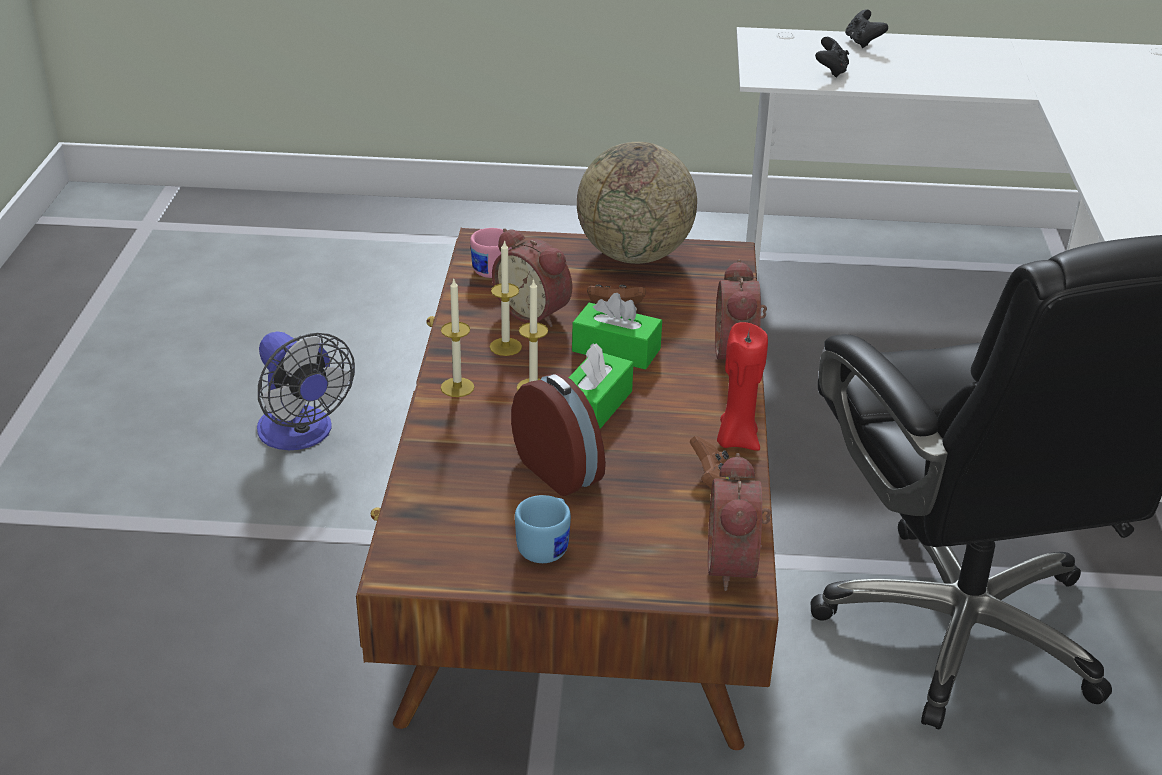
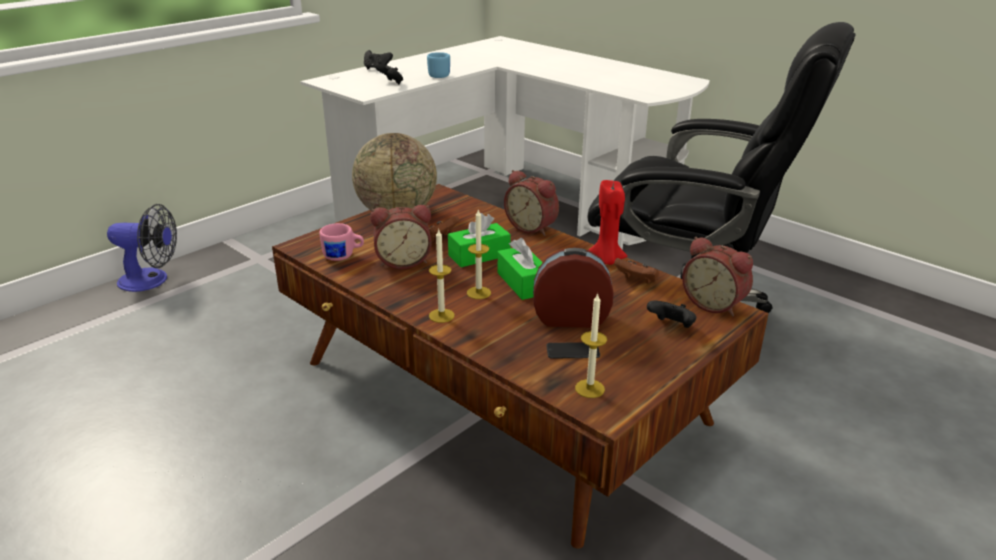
camera: 50 degrees left, 5 degrees down
(301, 435) = (245, 452): fan -> fan (151, 280)
(491, 500) = (572, 351): none -> phone
(505, 347) = (424, 284): candle -> candle (589, 388)
(547, 545) = (638, 351): blue mug -> blue mug (438, 75)
(634, 550) = (671, 326): none -> black game controller

